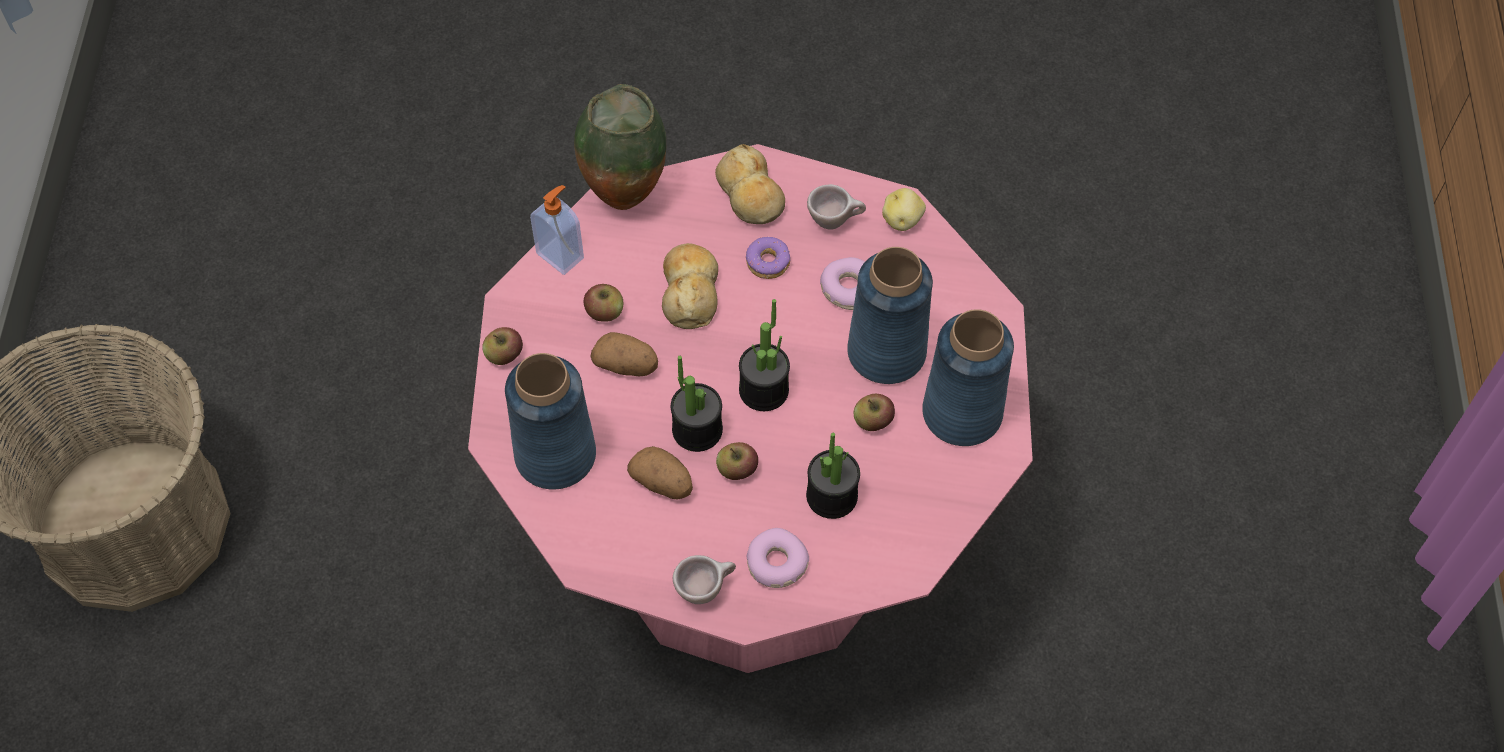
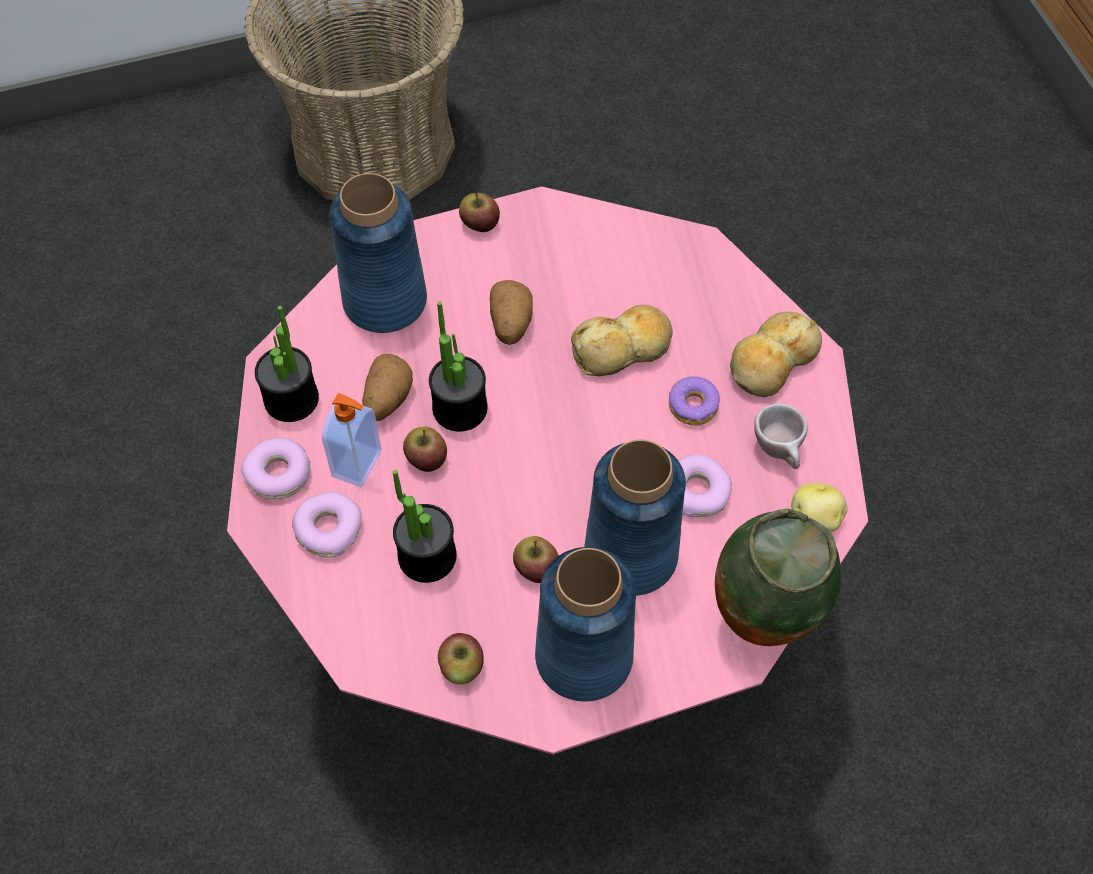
camera: 70 degrees right, 0 degrees up
(561, 255) = (615, 228): soap dispenser -> soap dispenser (359, 464)
(604, 312) = (565, 285): apple -> apple (461, 666)
(624, 196) = (711, 255): vase -> vase (762, 622)
(705, 589) = (279, 475): beige cup -> donut
(763, 390) = (532, 452): potted plant -> potted plant (291, 399)

